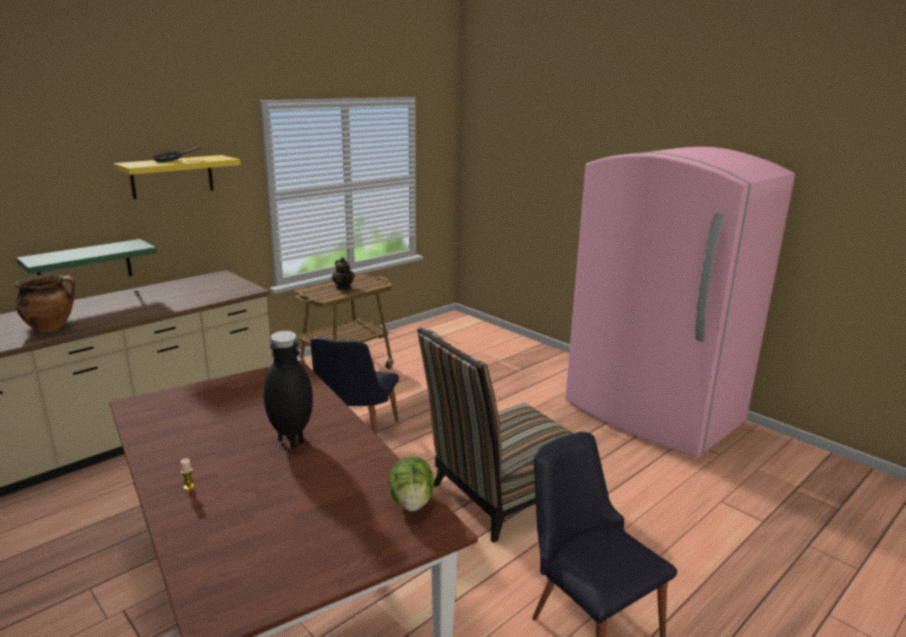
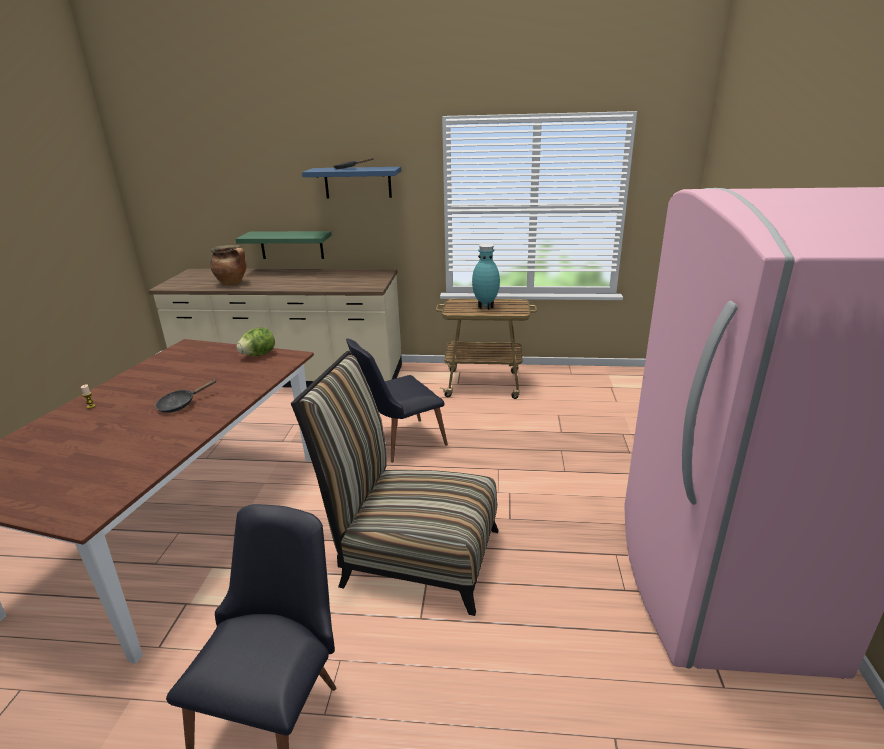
camera: 50 degrees right, 5 degrees up
(172, 176) = (357, 182): yellow shelf -> blue shelf
(290, 440) = (180, 404): black vase -> black frying pan
(343, 287) = (486, 307): teapot -> turquoise vase
(412, 503) = (118, 487): lettuce -> lettuce (258, 354)

